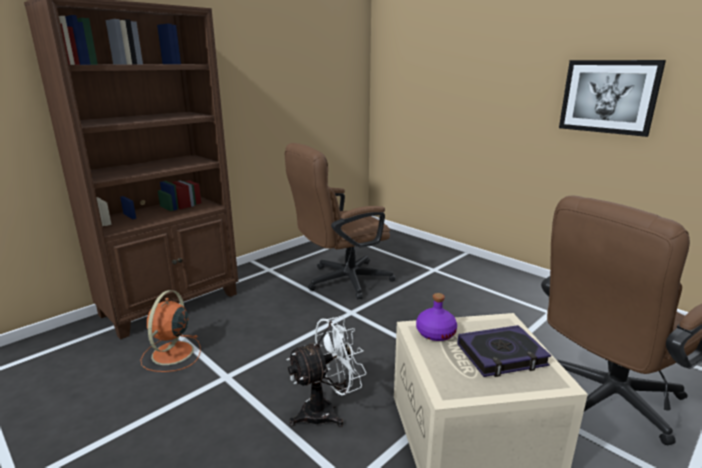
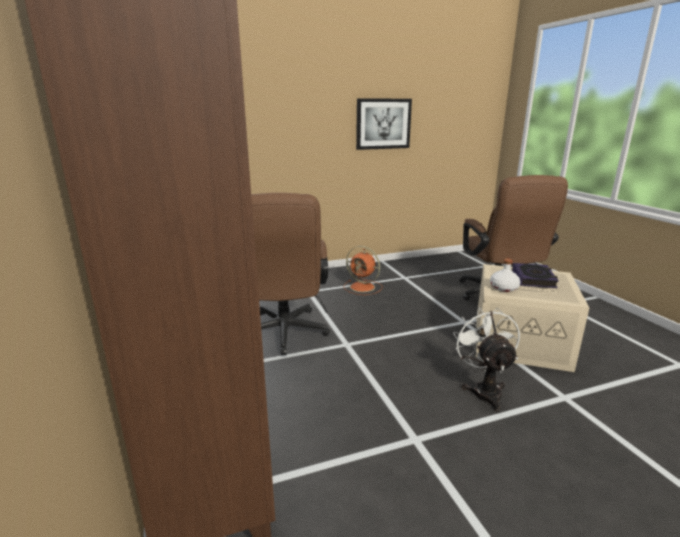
camera: 65 degrees left, 0 degrees up
(171, 354) = (347, 480): orange fan -> orange fan (363, 287)
(435, 333) = (503, 288): purple bottle -> white bottle

